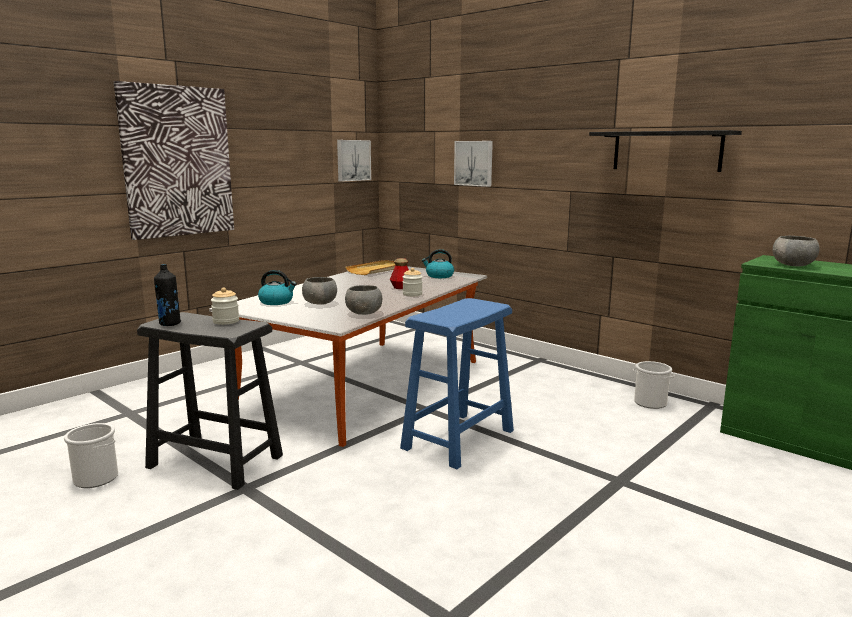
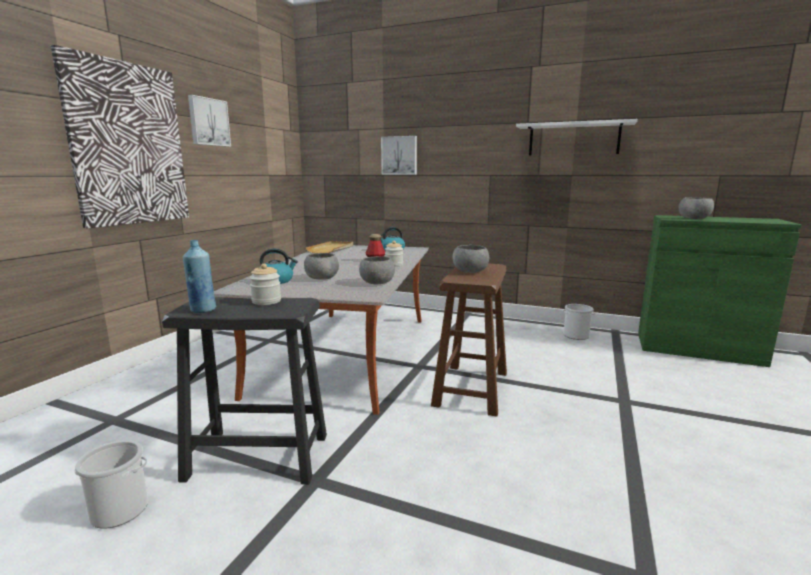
camera: 20 degrees left, 0 degrees up
(169, 324) = (203, 310): black bottle -> blue bottle
(353, 160) = (282, 155): picture -> picture (208, 122)
(456, 310) = (470, 271): none -> grey bowl
(458, 439) = (471, 389): blue stool -> brown stool
(666, 151) = (573, 139): black shelf -> white shelf

